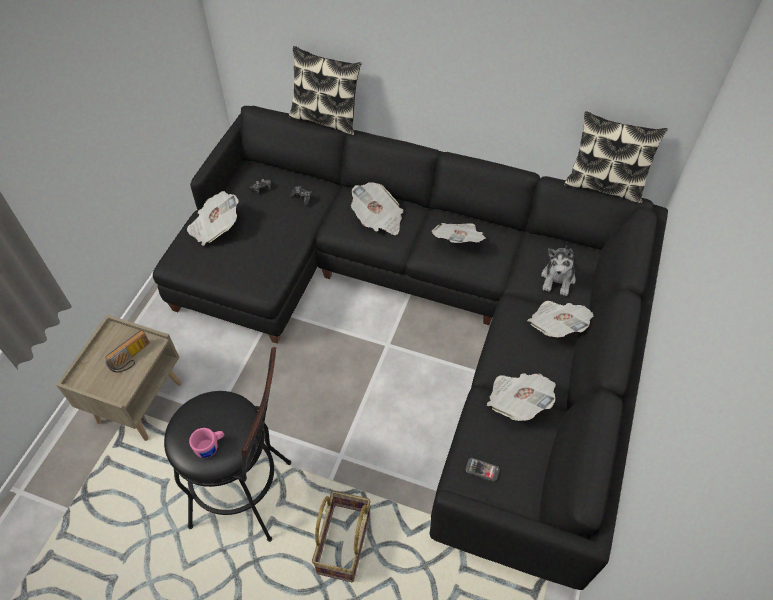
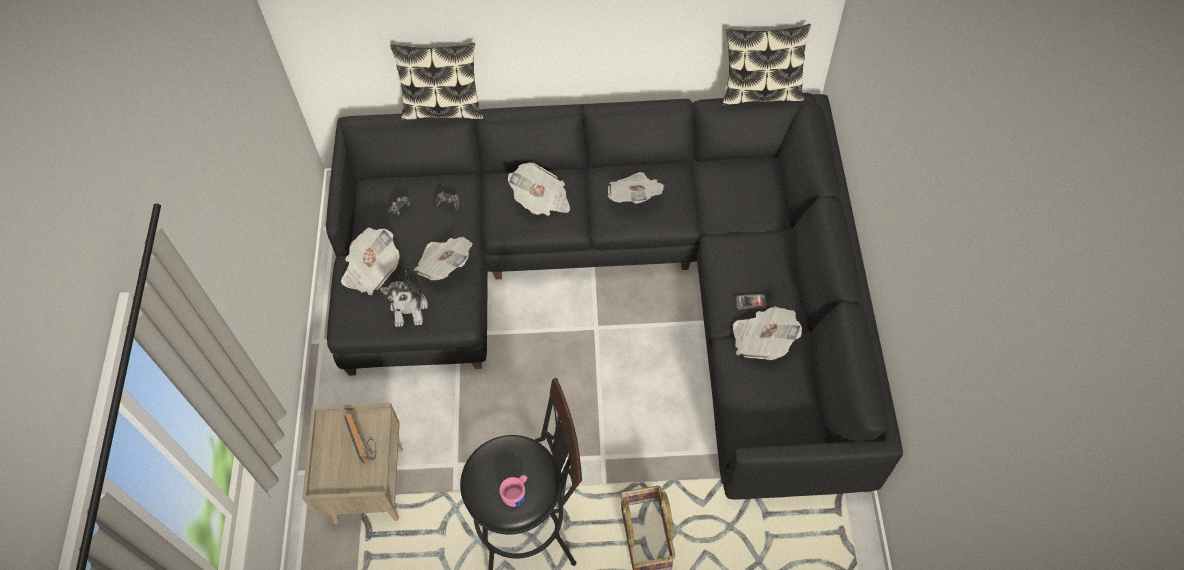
camera: 20 degrees left, 5 degrees up
(131, 358) = (364, 442): radio -> radio turned 45 degrees counterclockwise
(482, 470) = (758, 417): phone -> phone (750, 302)
(556, 326) = (767, 252): newspaper -> newspaper (445, 265)
(558, 279) = (748, 203): plush toy -> plush toy (409, 308)

